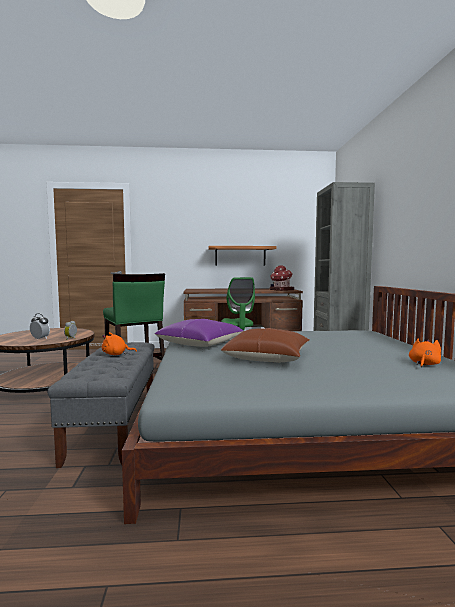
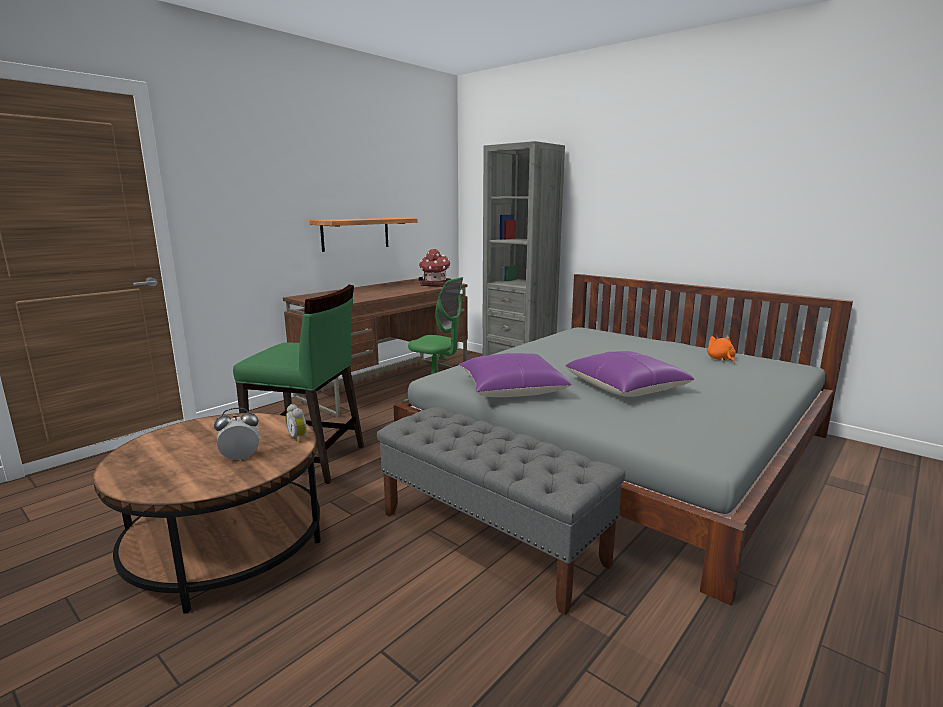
camera: 45 degrees left, 10 degrees up
(116, 354) = (475, 438): orange plush toy -> none
(267, 357) = (626, 387): brown pillow -> purple pillow

